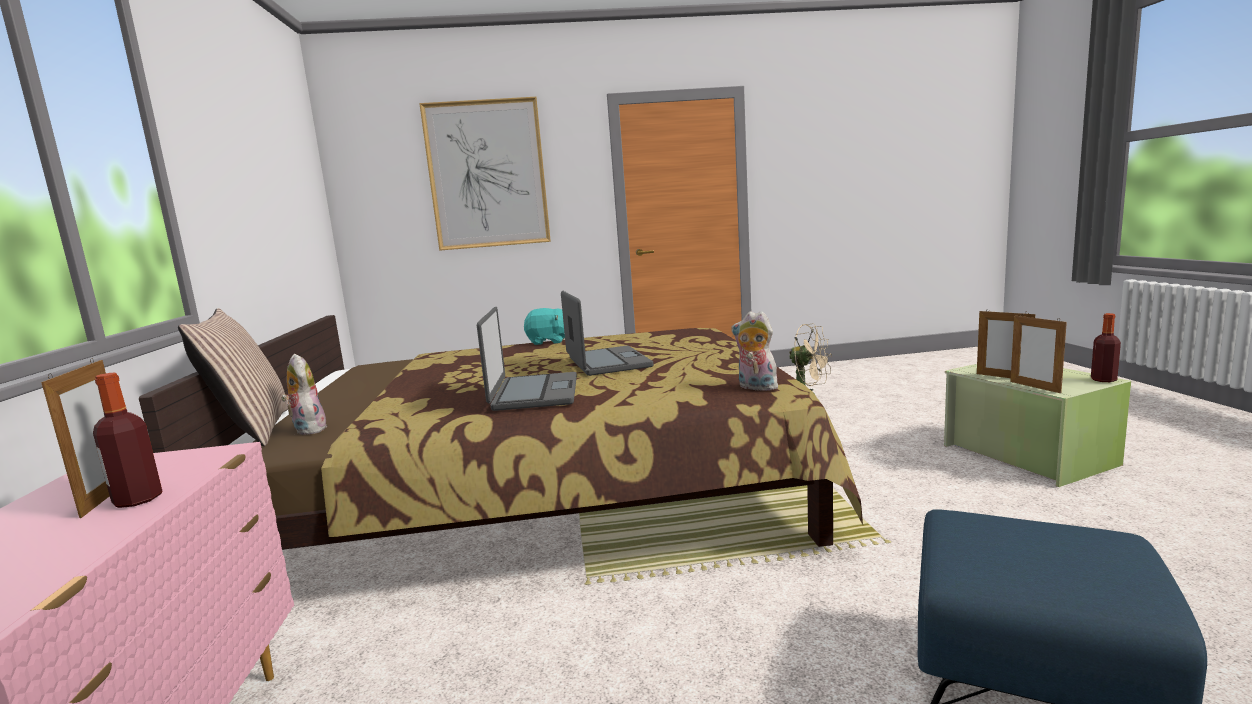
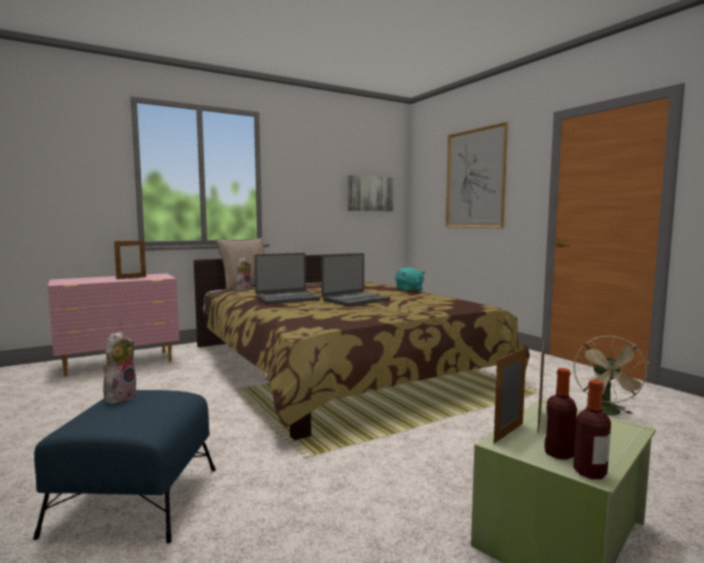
camera: 65 degrees right, 5 degrees down
(138, 500) = (126, 279): bottle -> bottle (558, 454)
(297, 200) = (370, 193): none -> picture
(755, 387) = (309, 323): plush toy -> plush toy (120, 397)

